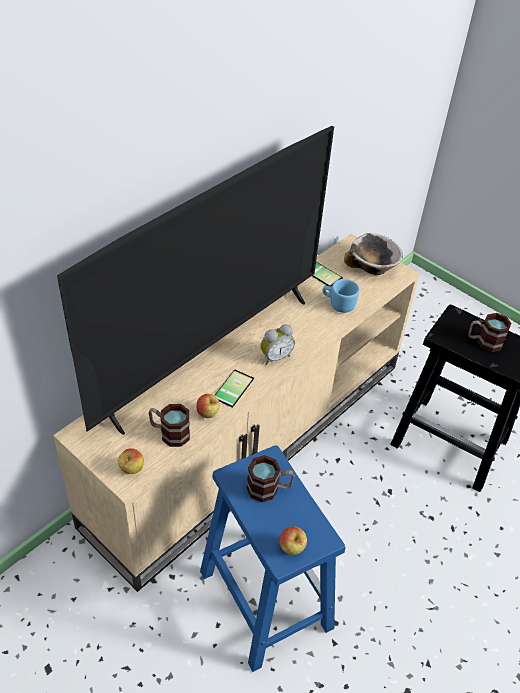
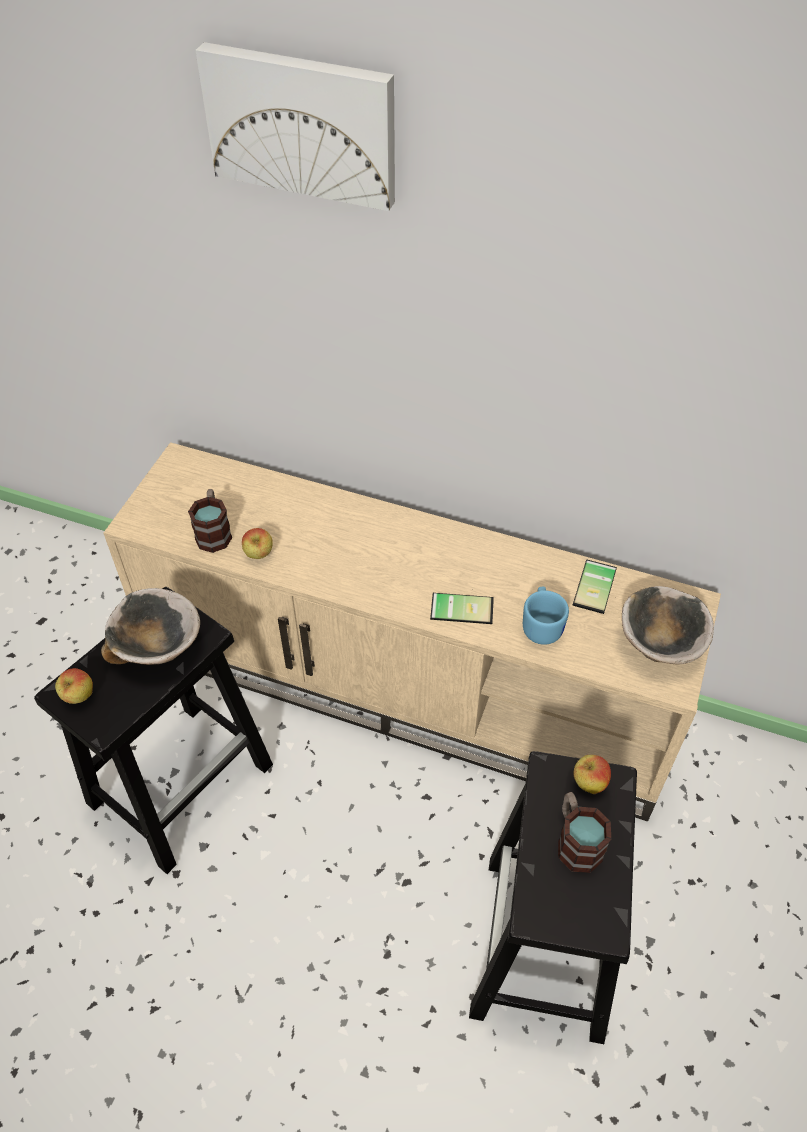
camera: 70 degrees right, 5 degrees up
(132, 469) = (149, 520): apple -> apple (589, 783)
(141, 97) = (302, 124): none -> picture
(209, 353) = (359, 521): television -> none
(231, 387) = (313, 561): phone -> phone (462, 606)
(263, 598) = (182, 781): blue stool -> black stool
(269, 489) = (159, 647): mug -> bowl
(275, 357) = (391, 587): alarm clock -> none

